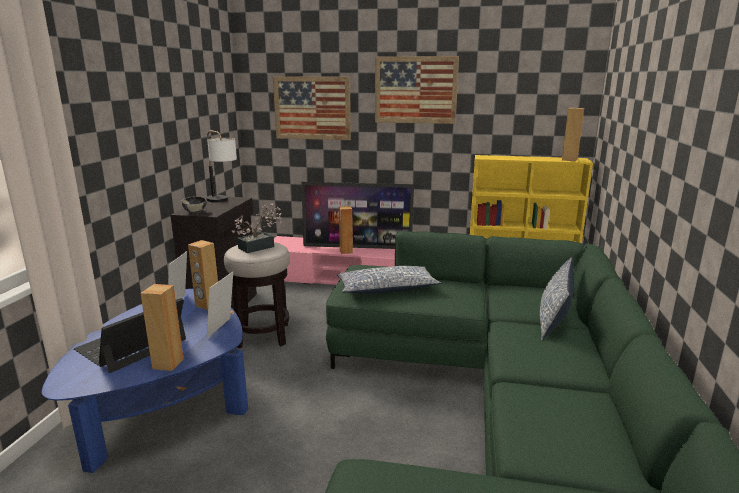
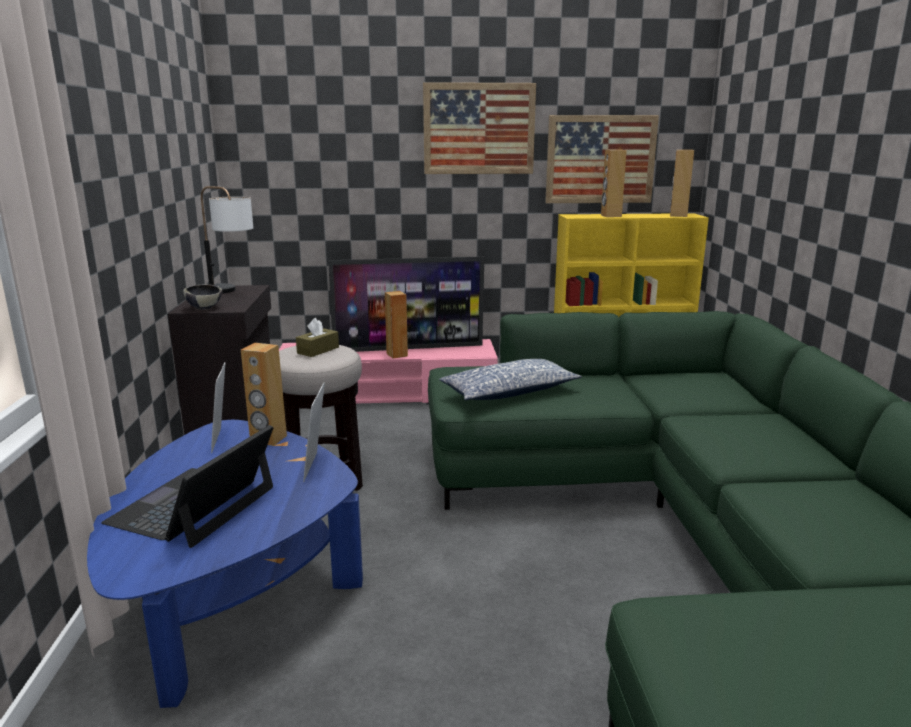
camera: 15 degrees left, 0 degrees up
(167, 364) = (272, 523): brown speaker -> brown speaker (610, 216)
(260, 246) = (318, 350): potted plant -> brown tissue box
(312, 108) = (332, 155): picture -> picture (600, 159)
(554, 317) = (734, 403): pillow -> none

